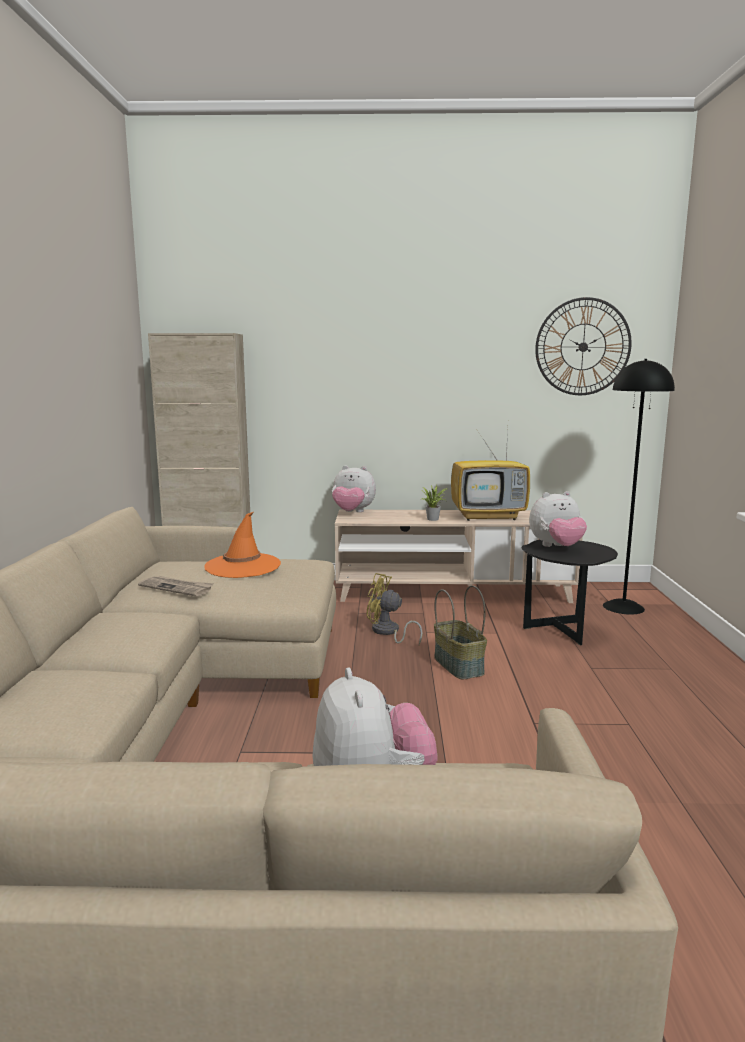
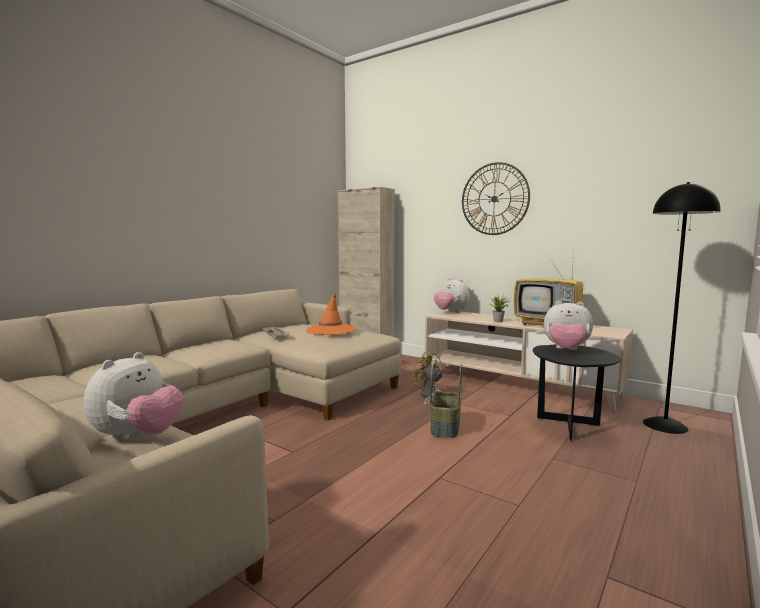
camera: 35 degrees right, 5 degrees down
(583, 347) = (654, 180): wall clock -> wall clock (494, 199)

